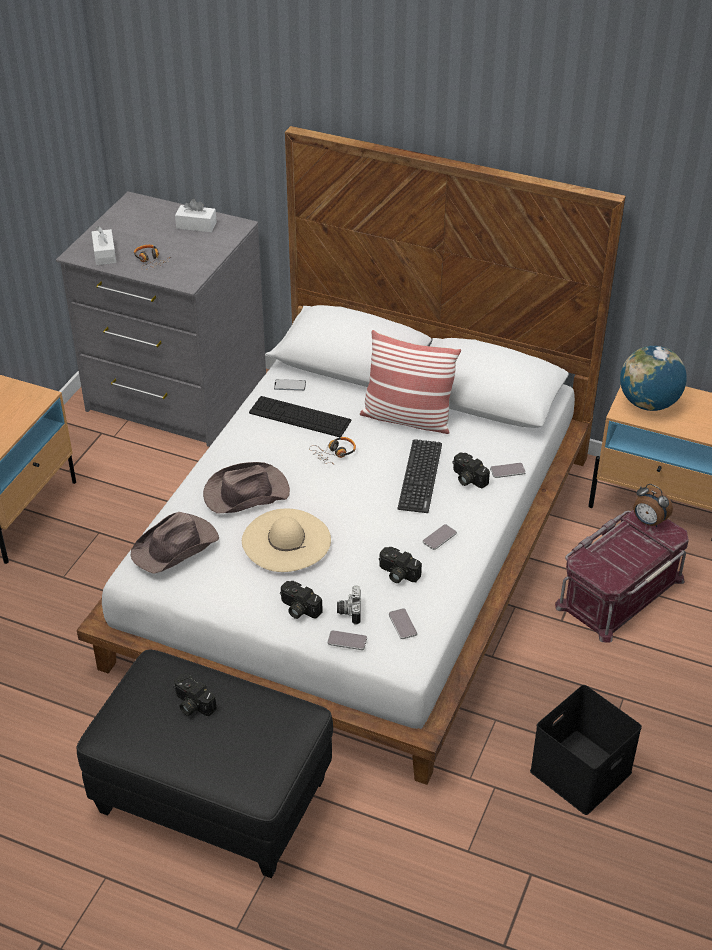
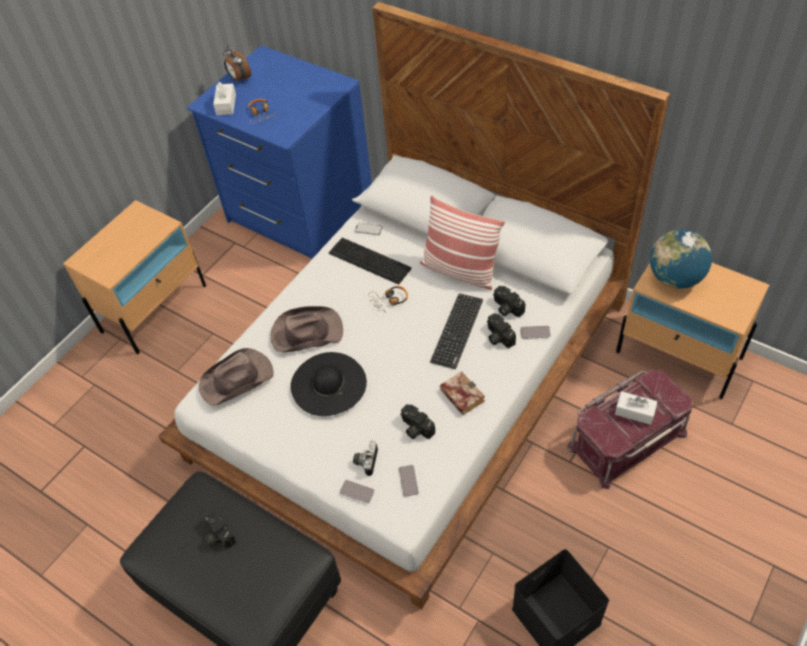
camera: 15 degrees right, 10 degrees up
(175, 393) = (299, 212): grey dresser -> blue dresser
(196, 225) = (307, 81): white tissue box -> white tissue box (634, 412)
(286, 540) = (328, 384): beige hat -> black hat
(298, 609) = (323, 453): camera -> camera (506, 308)
(439, 537) = (460, 395): phone -> book
(648, 522) = (658, 386): alarm clock -> alarm clock (239, 79)

